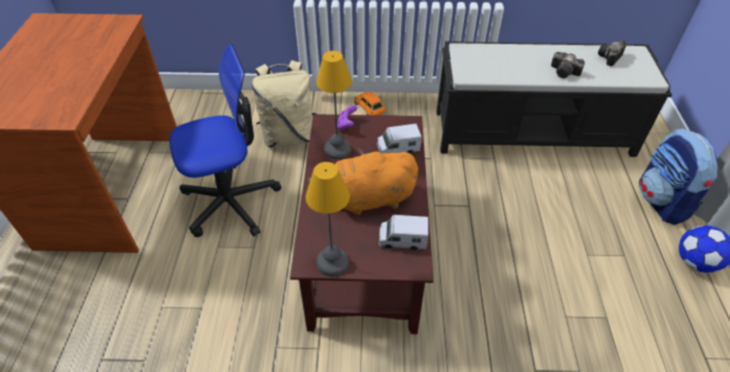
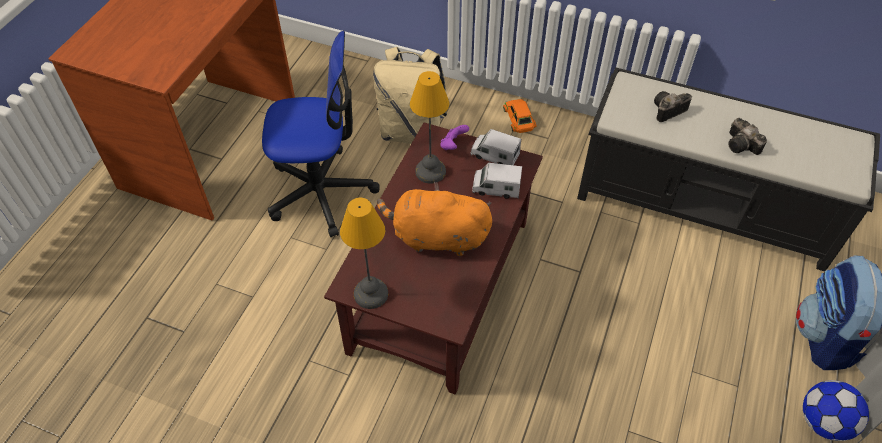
camera: 20 degrees right, 5 degrees up
(402, 240) = (452, 292): toy truck -> toy truck (494, 155)
(609, 58) = (813, 141): camera -> camera (667, 111)

